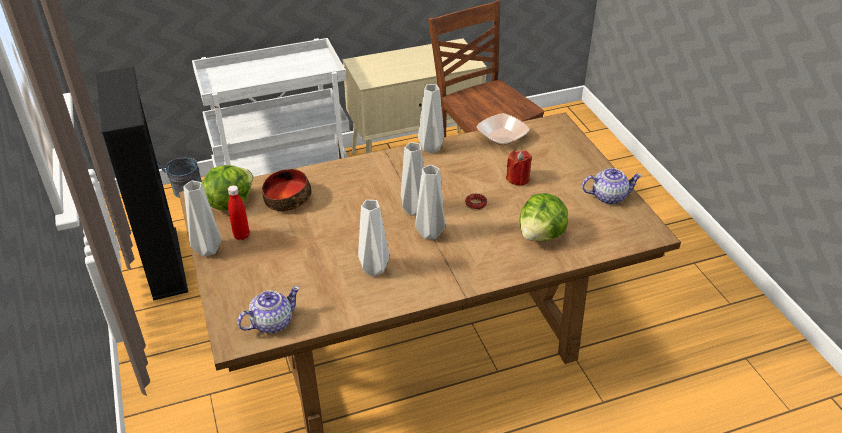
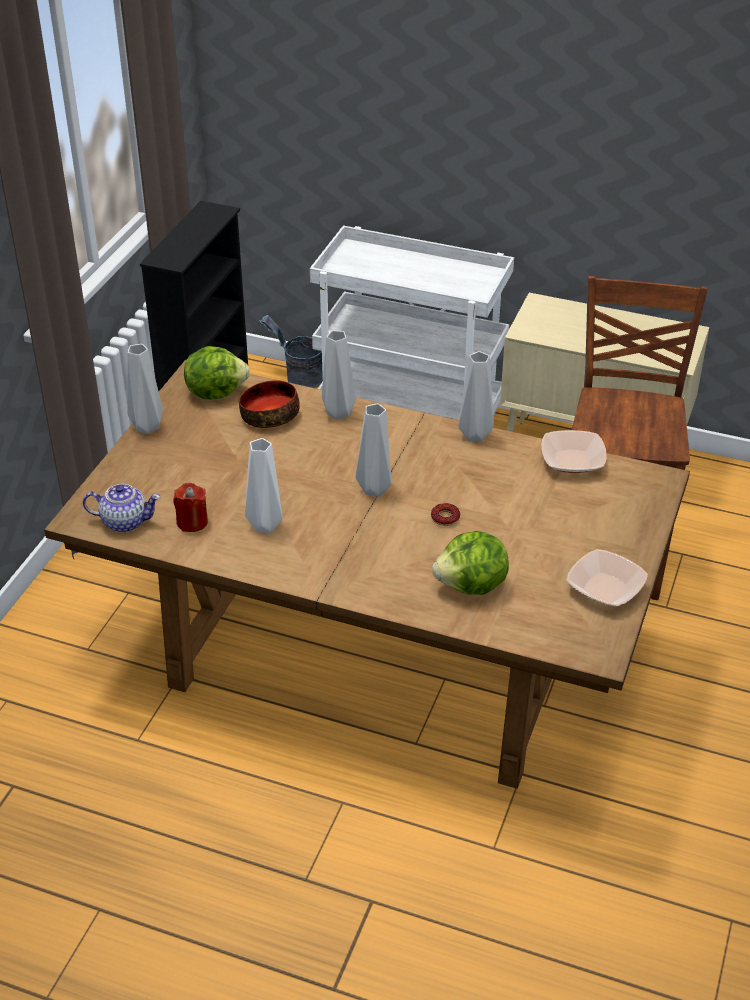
camera: 40 degrees right, 0 degrees up
(241, 235) = (190, 429): red bottle -> none
(431, 233) = (362, 521): grey vase -> grey vase (340, 413)
(518, 179) = (527, 515): red candle -> red candle (192, 522)
(608, 196) = (605, 589): teapot -> bowl

